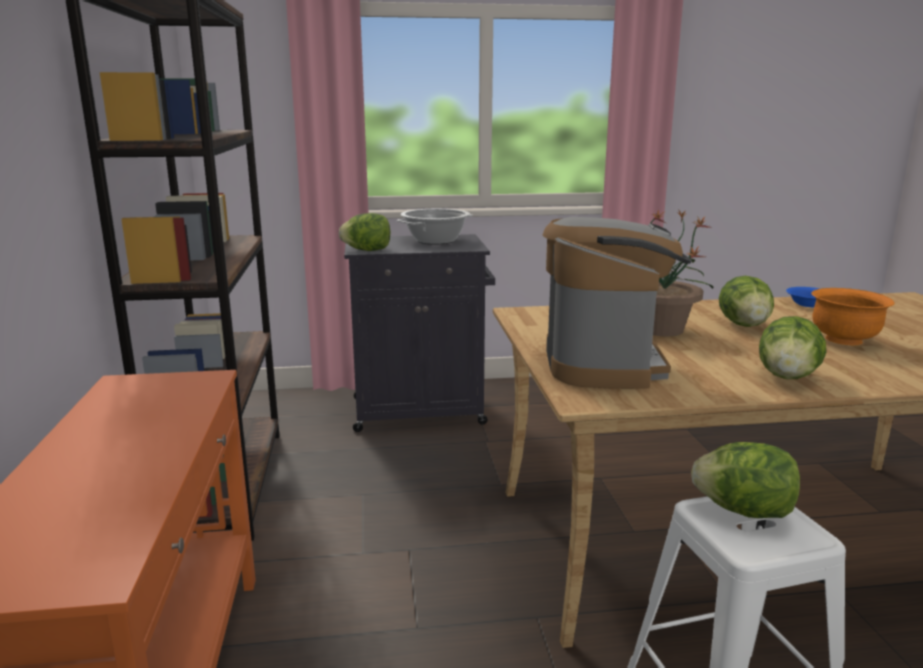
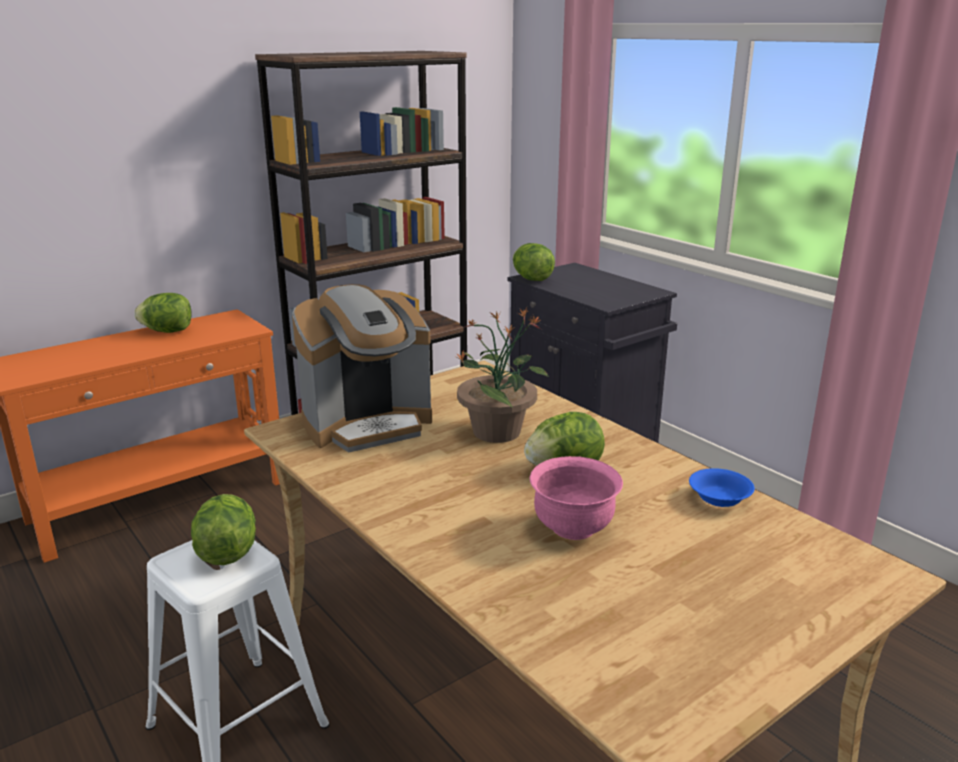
camera: 60 degrees right, 5 degrees up
(435, 241) = (612, 288): cooking pot -> none
(787, 377) = (403, 503): lettuce -> lettuce (167, 331)
(844, 340) = (573, 528): orange bowl -> pink bowl

